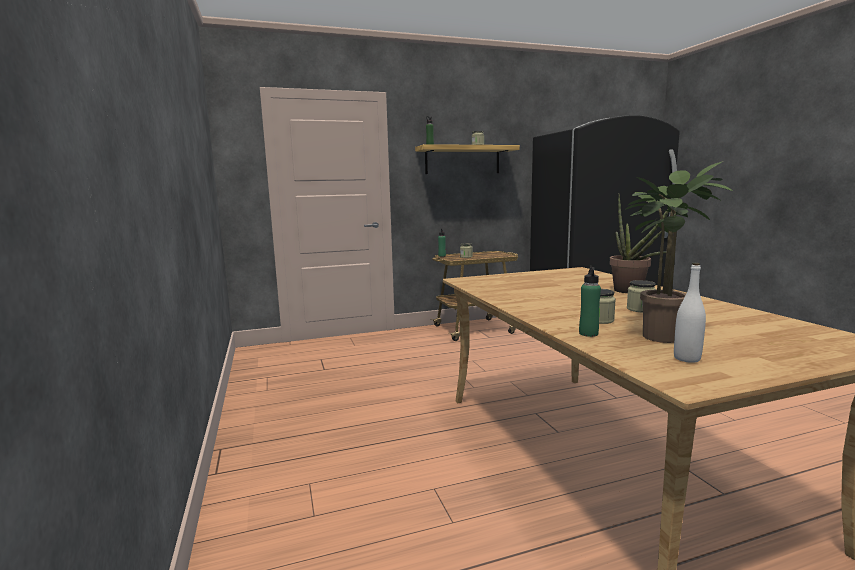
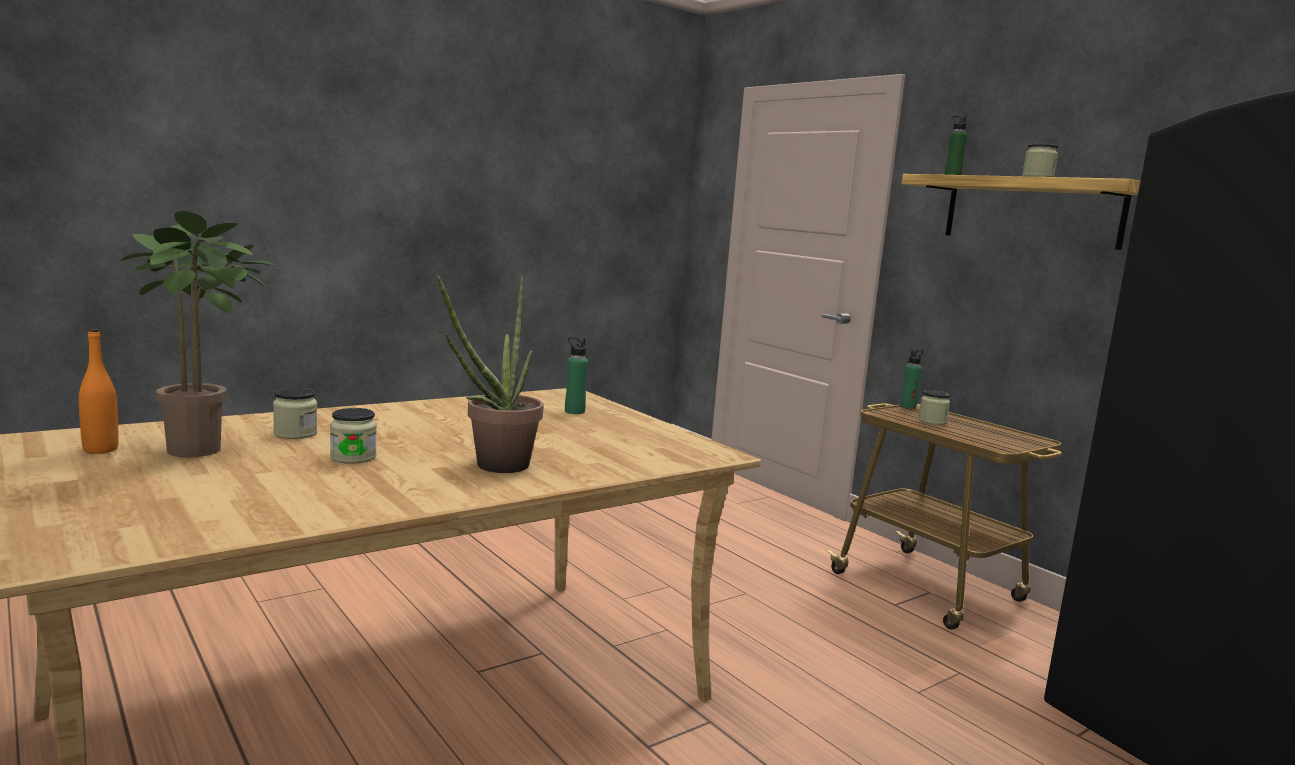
camera: 70 degrees right, 0 degrees up
(588, 333) = (231, 425): green bottle -> green bottle (574, 411)
(687, 358) = (100, 449): white bottle -> orange bottle

